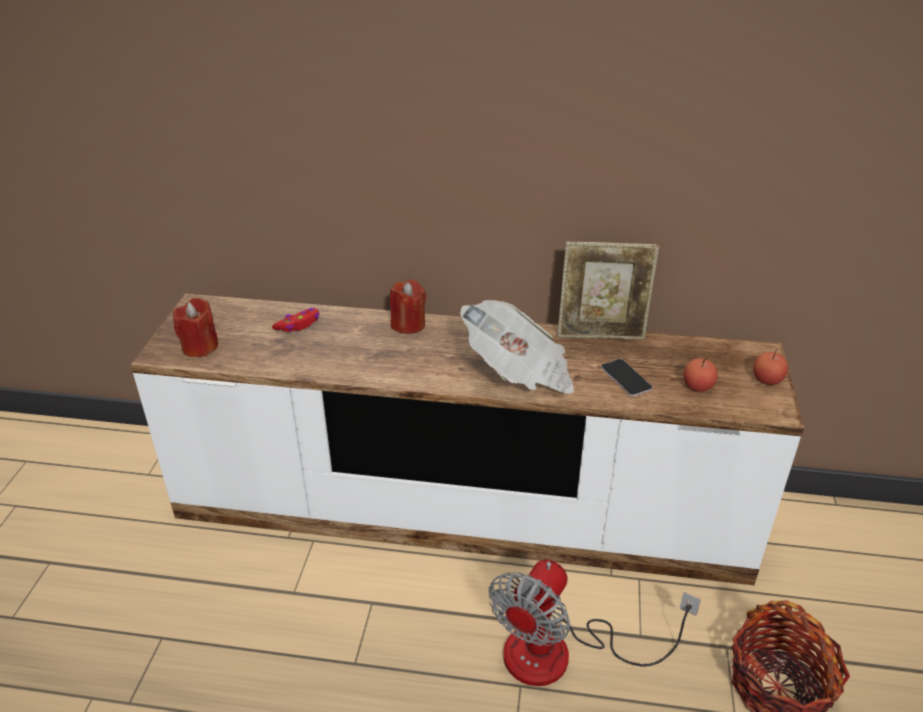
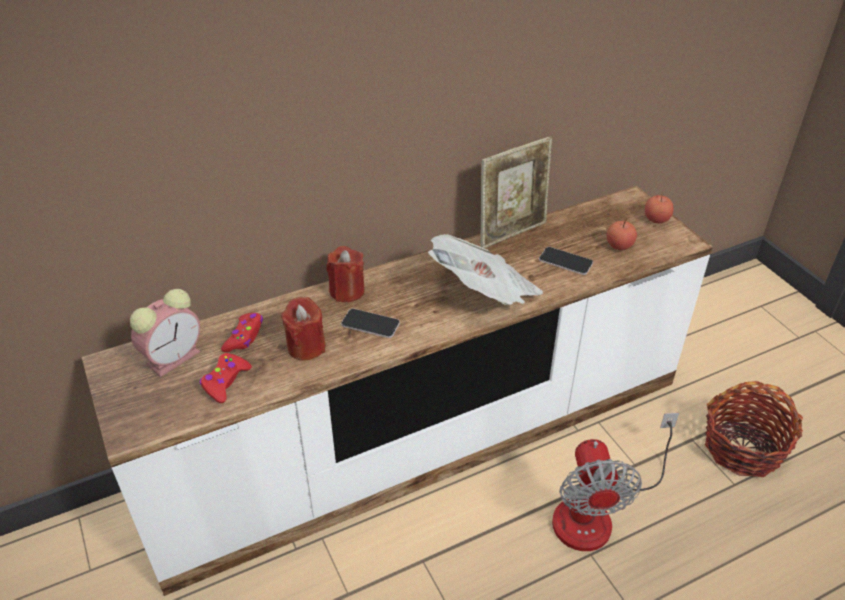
camera: 35 degrees left, 5 degrees up
(200, 347) = (166, 405): red candle -> red candle (306, 347)
(239, 318) = (175, 356): none -> alarm clock
(252, 349) = (225, 382): none -> red game controller
(398, 355) = (370, 324): none -> phone

